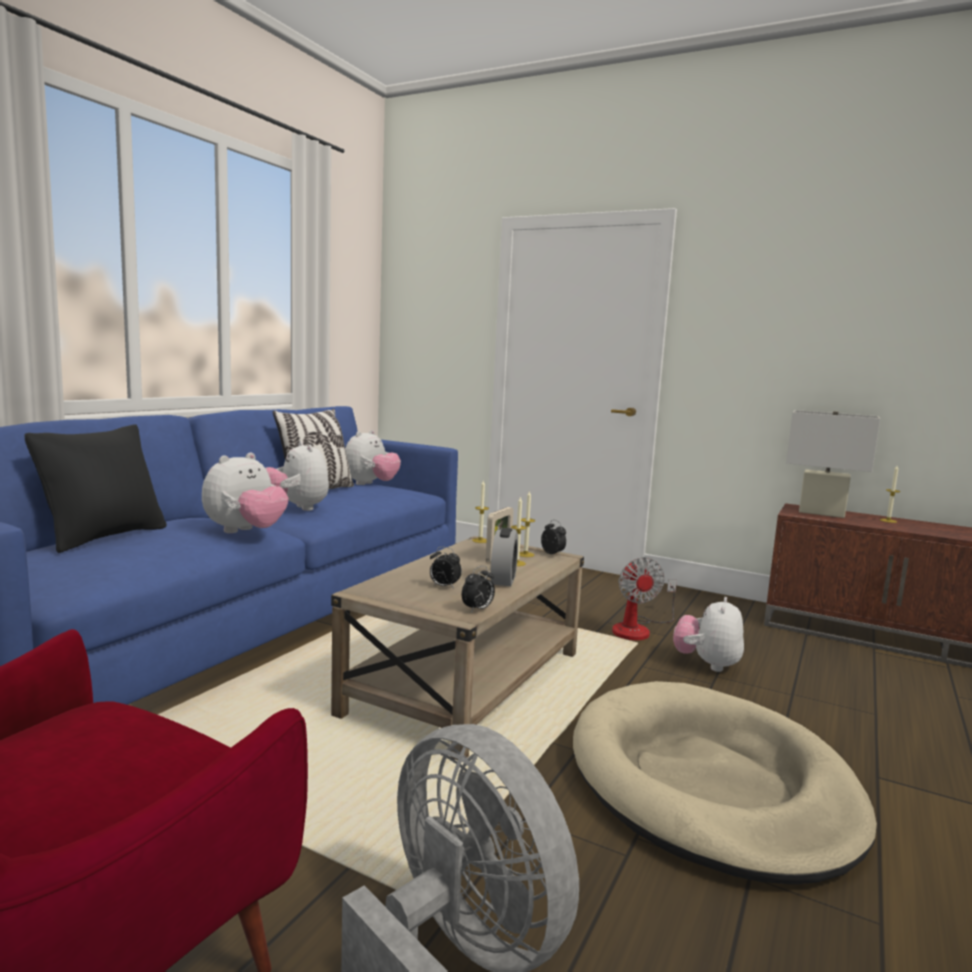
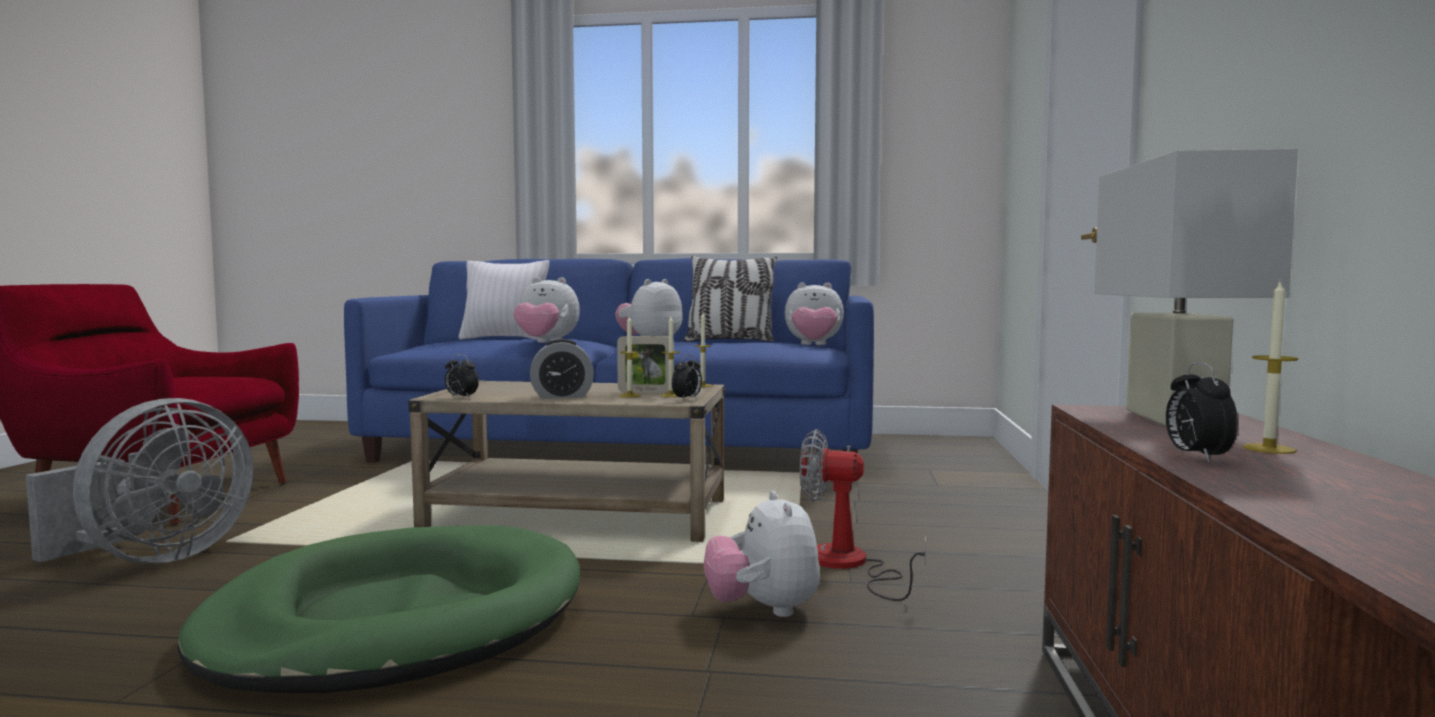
camera: 70 degrees right, 5 degrees down
(104, 537) = (505, 339): black pillow -> white pillow
(443, 587) = (520, 390): alarm clock -> alarm clock (1196, 457)
(638, 629) = (849, 566): fan -> fan turned 45 degrees clockwise
(707, 664) = (763, 610): plush toy -> plush toy turned 105 degrees counterclockwise
(710, 784) = (397, 620): beige dog bed -> green dog bed

